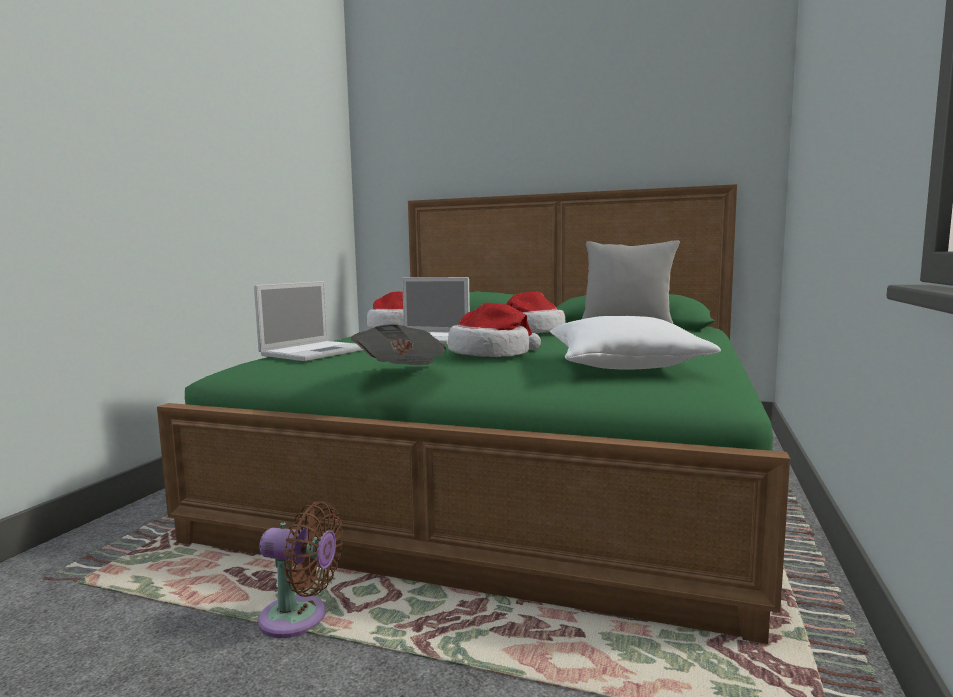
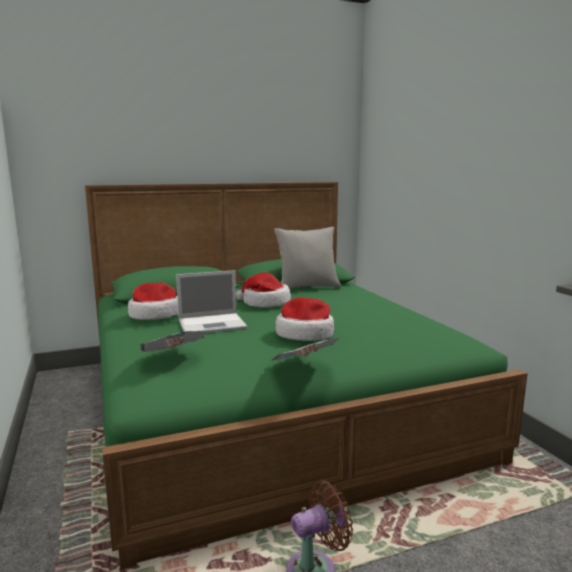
camera: 40 degrees left, 5 degrees up
(317, 351) = (172, 359): laptop -> newspaper
(625, 366) = (398, 330): white pillow -> none

